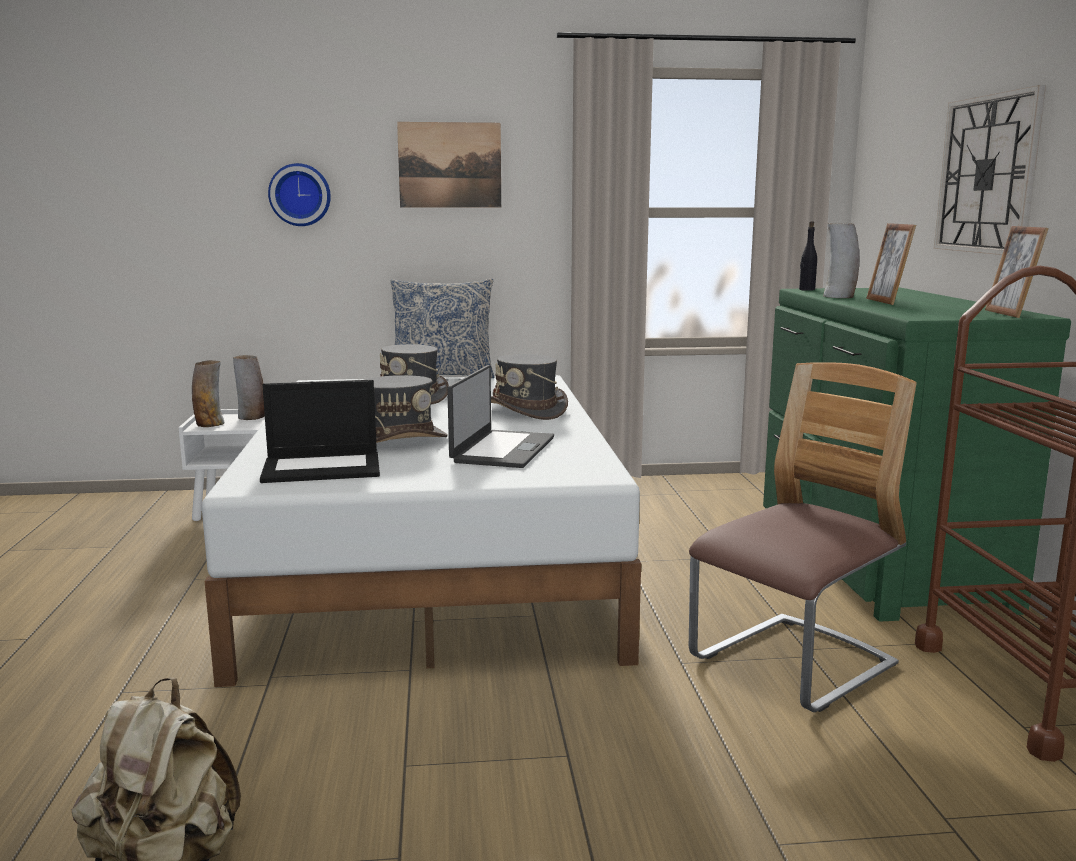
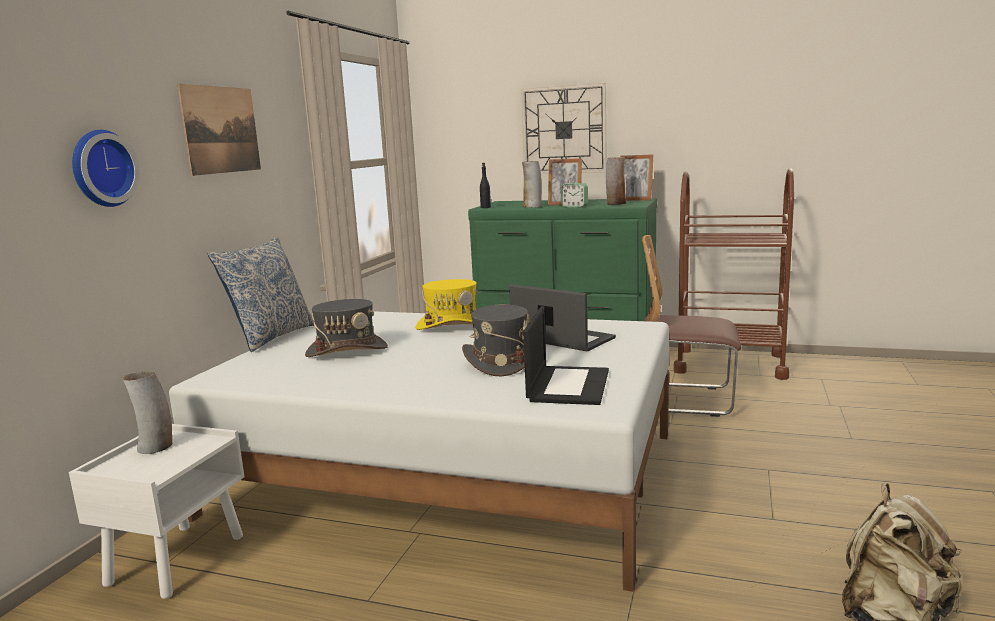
camera: 65 degrees left, 0 degrees up
(210, 424) = (148, 470): vase -> vase (615, 204)
(527, 411) = (452, 325): grey hat -> yellow hat
(792, 664) = (684, 400): chair -> chair turned 60 degrees counterclockwise
(866, 304) = (574, 206): none -> alarm clock

